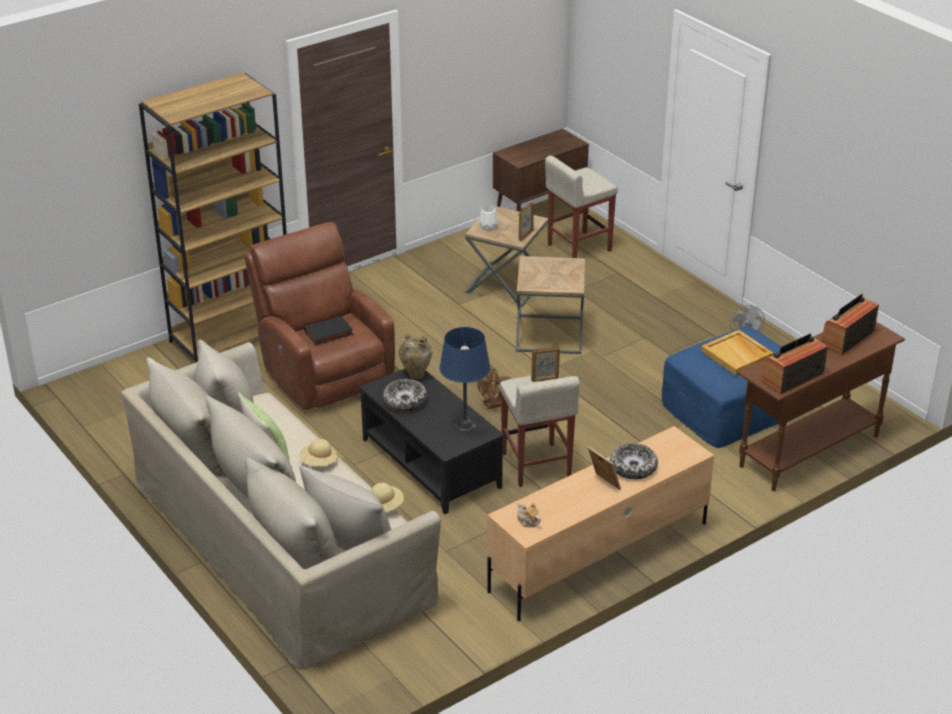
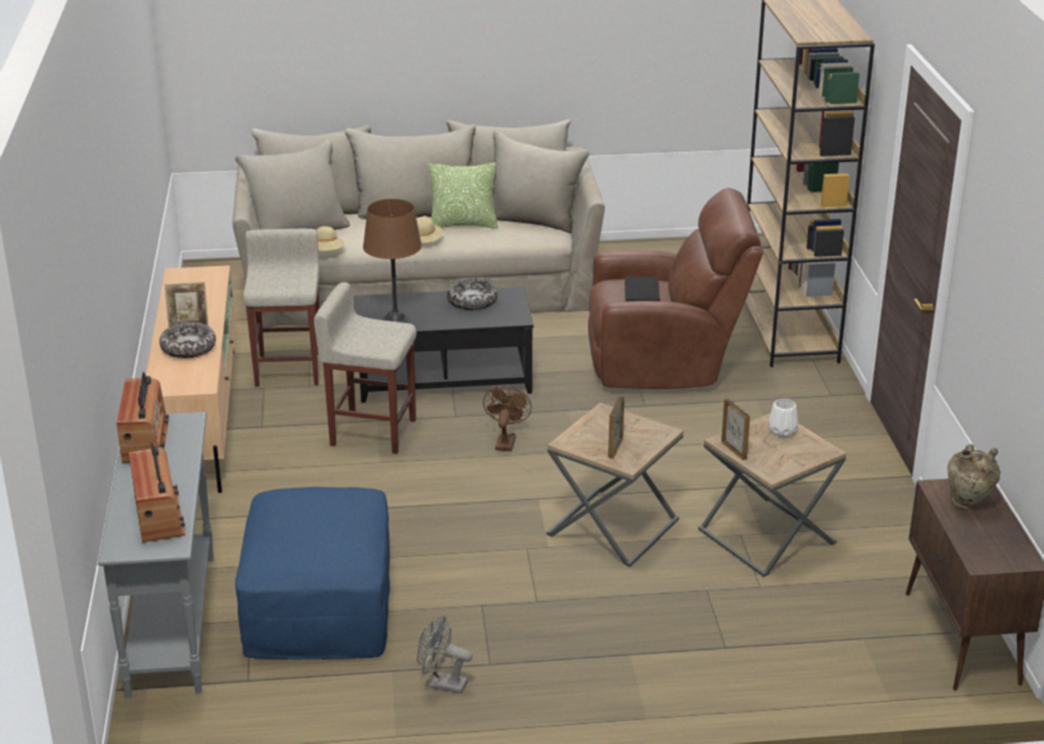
camera: 120 degrees right, 5 degrees down
(416, 374) = (513, 318): beige vase -> beige vase (968, 504)
(465, 425) = (395, 319): blue table lamp -> brown table lamp
(527, 521) = (194, 278): teapot -> none
(545, 379) = (384, 346): picture frame -> picture frame (615, 449)
(578, 248) = (829, 638): beige stool -> beige stool (289, 369)
(737, 355) = (307, 519): beige tray -> none
(808, 451) = (173, 624): brown console table -> grey console table

